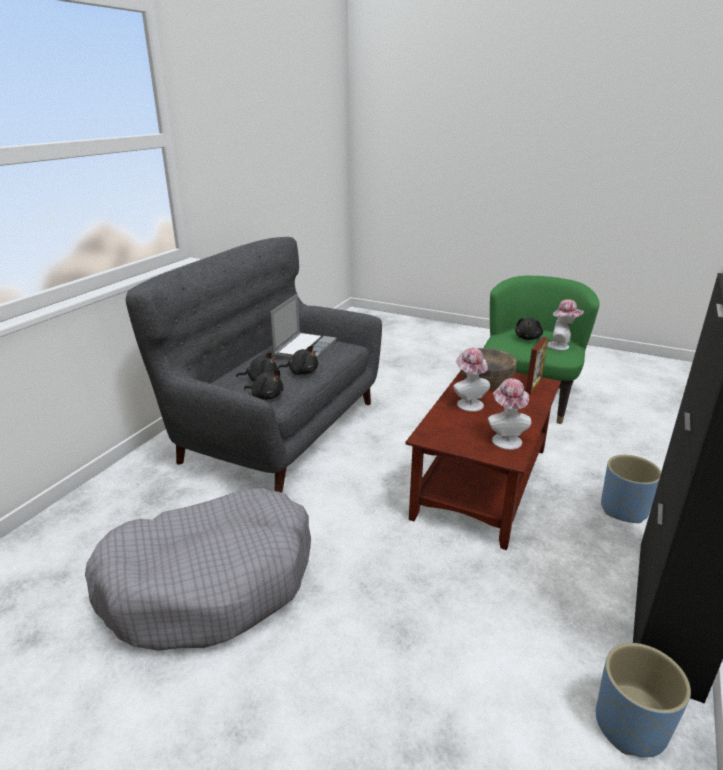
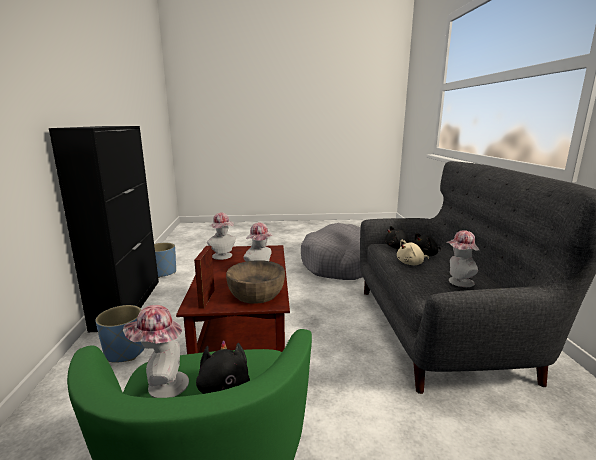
camera: 150 degrees right, 10 degrees down
(301, 372) = (411, 263): black plush toy -> beige plush toy
(304, 348) = (458, 282): laptop -> hat

